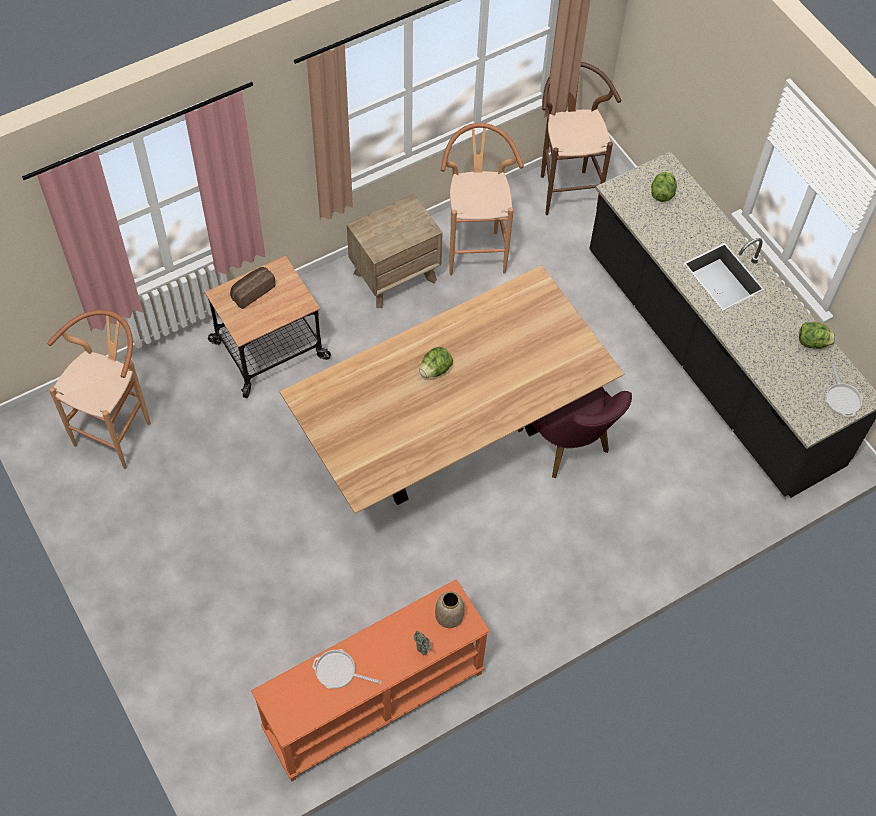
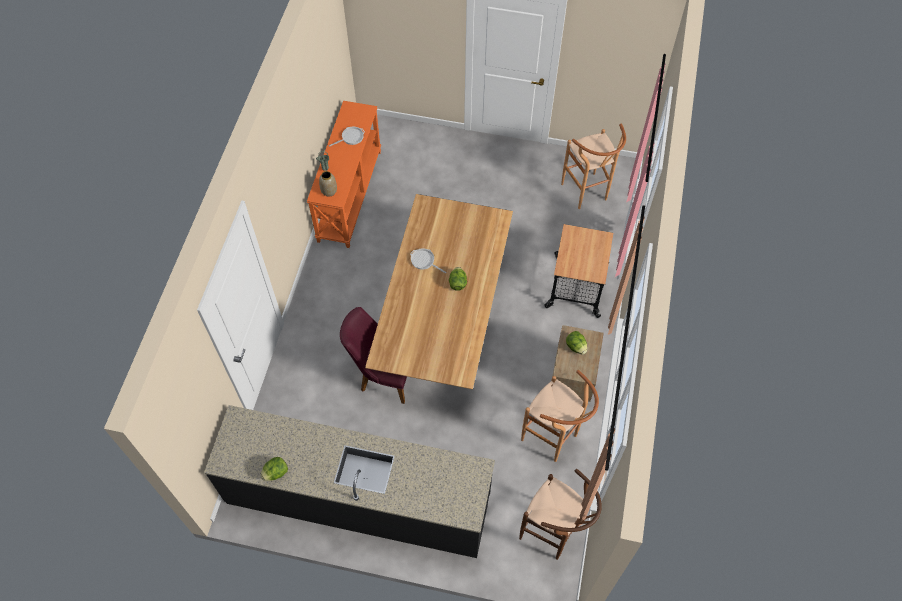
camera: 135 degrees right, 0 degrees up
(252, 291) = (593, 252): bread -> none
(662, 193) = (453, 493): lettuce -> lettuce (576, 346)
(842, 398) = (231, 451): frying pan -> frying pan (424, 261)

